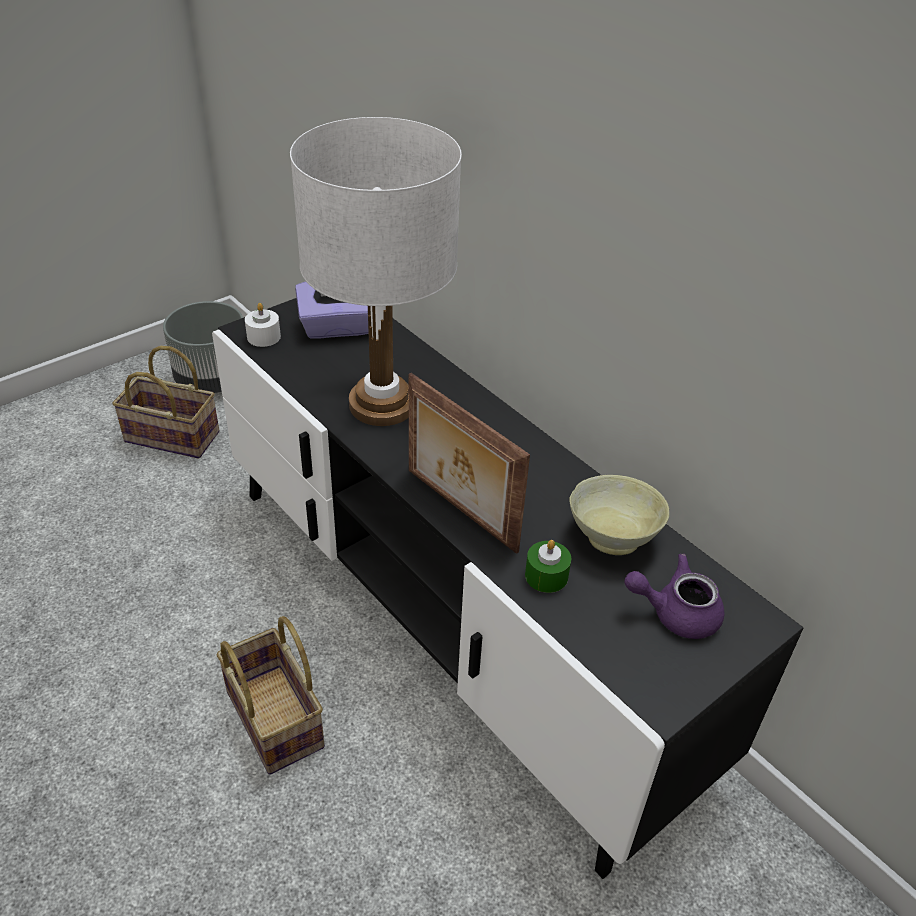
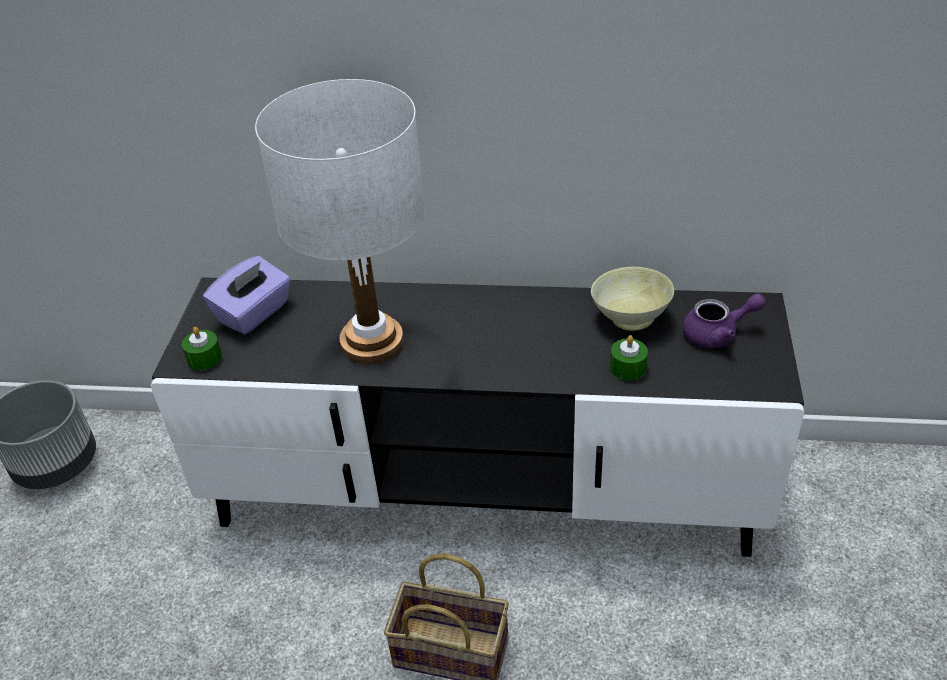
camera: 40 degrees left, 0 degrees up
(169, 437) = (81, 537): basket -> none
(264, 337) = (204, 358): white candle -> green candle
(459, 511) = (524, 370): picture frame -> none
(675, 612) = (718, 334): purple teapot -> purple teapot turned 150 degrees counterclockwise

